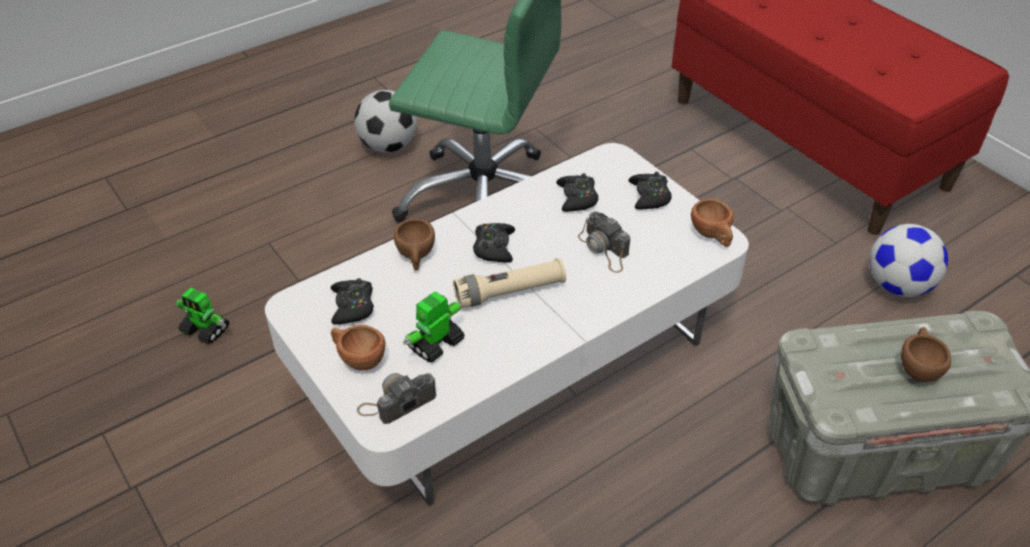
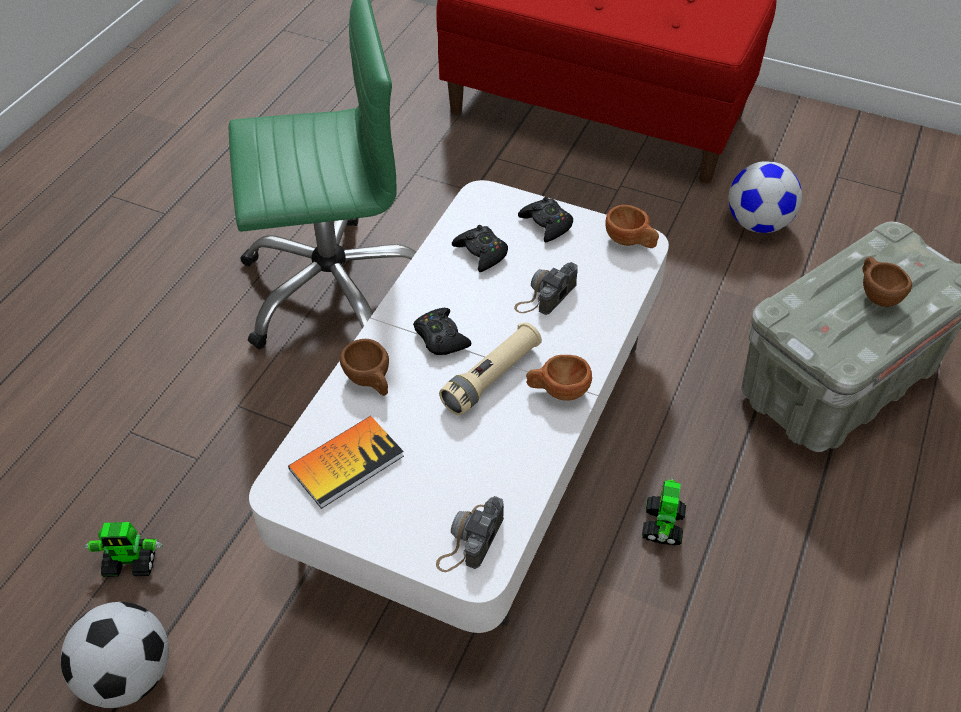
camera: 30 degrees left, 5 degrees up
(352, 306) = (346, 462): black game controller -> book
(358, 358) = (396, 515): brown cup -> brown cup (557, 391)
(388, 146) = (186, 269): football -> football (128, 675)
(434, 344) = (460, 463): toy robot -> toy robot (662, 525)
(604, 249) = (546, 295): camera -> camera turned 105 degrees clockwise

